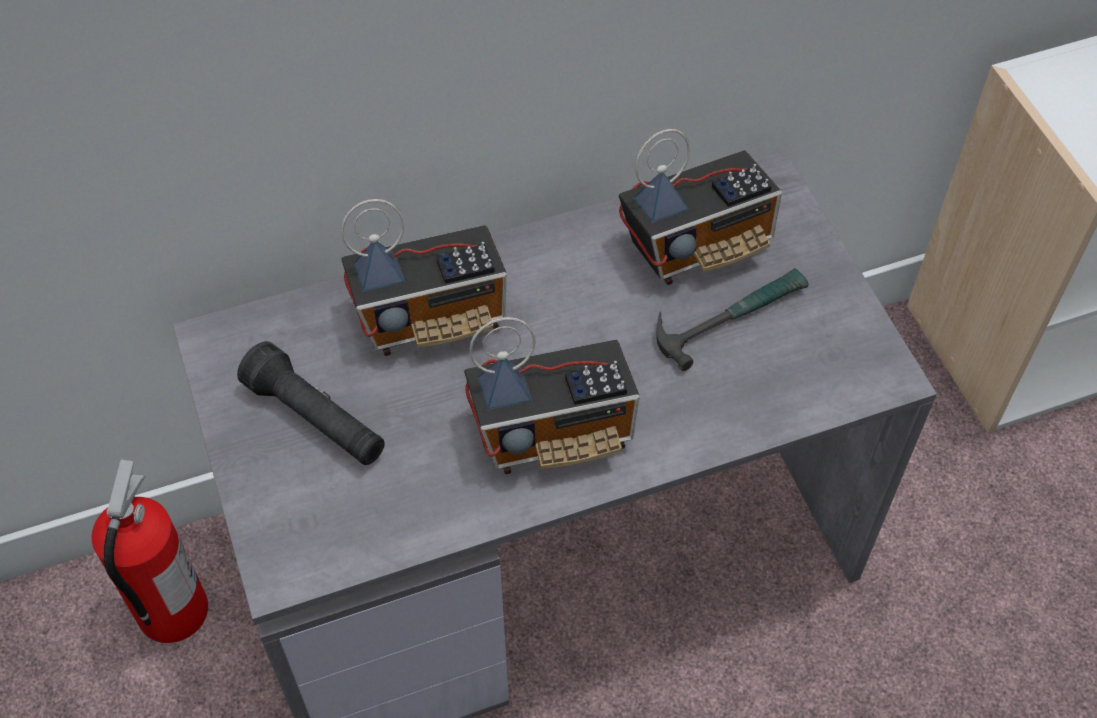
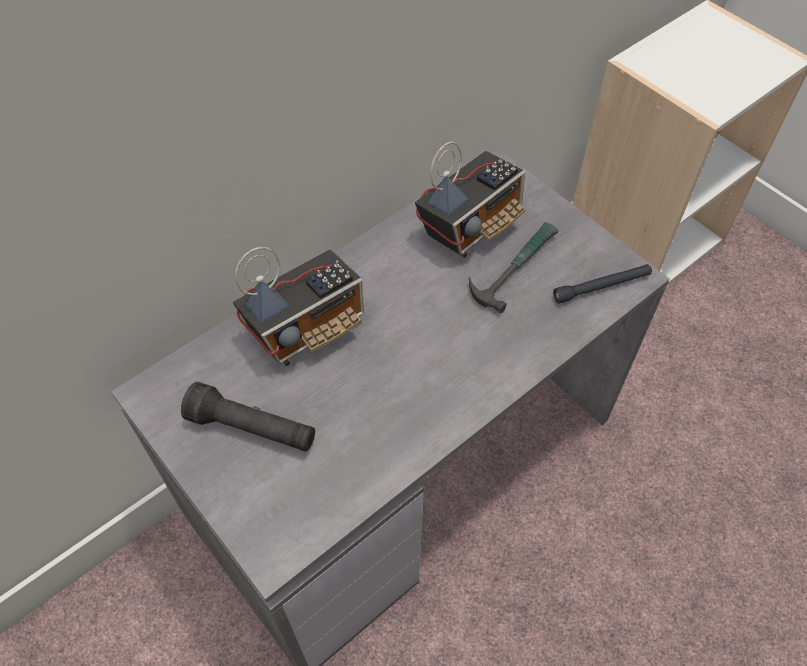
camera: 20 degrees left, 0 degrees up
(171, 612) = (153, 602): fire extinguisher -> none
(555, 432) = (431, 383): radio -> none
(836, 377) = (602, 287): none -> black flashlight

